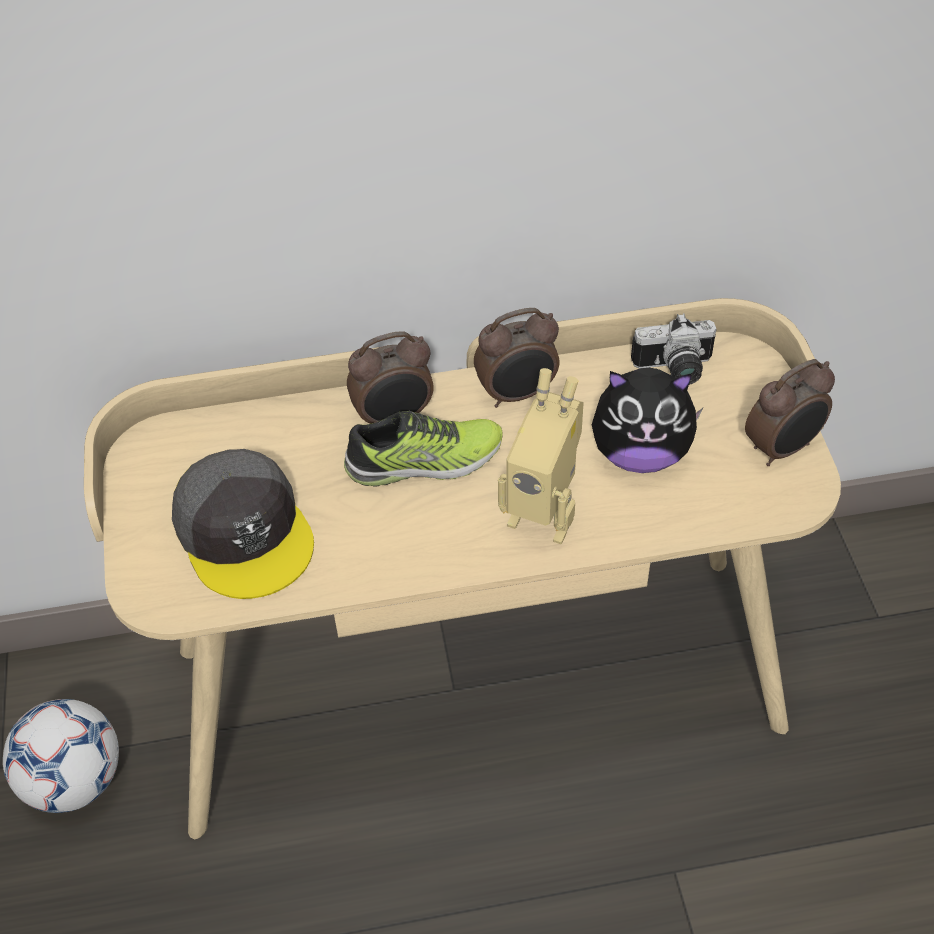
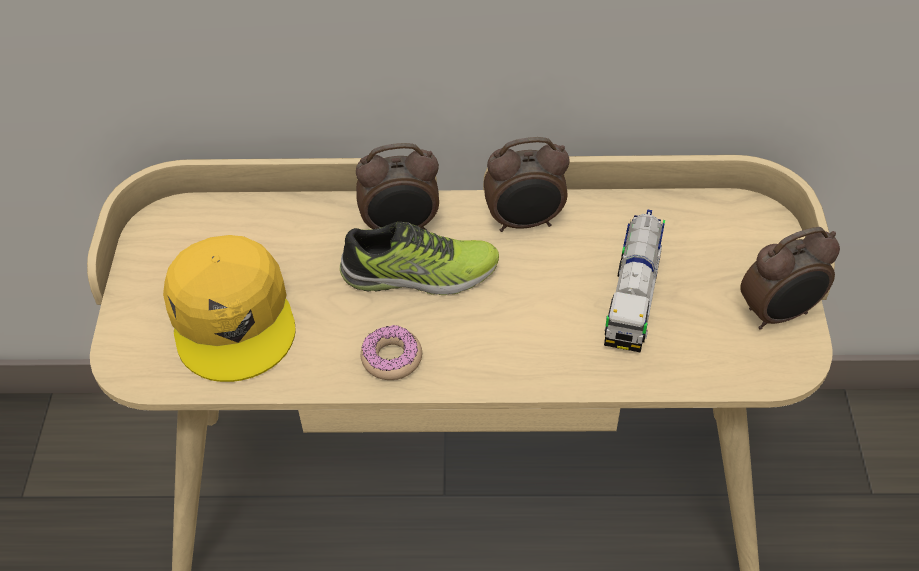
camera: 10 degrees right, 0 degrees up
(75, 780) = (83, 521): football -> none
(245, 532) = (232, 317): grey cap -> yellow cap
(417, 549) = (391, 358): none -> donut
(544, 514) = (523, 343): toy robot -> none
(640, 454) = (632, 298): plush toy -> toy truck
(675, 370) = (686, 220): camera -> none

